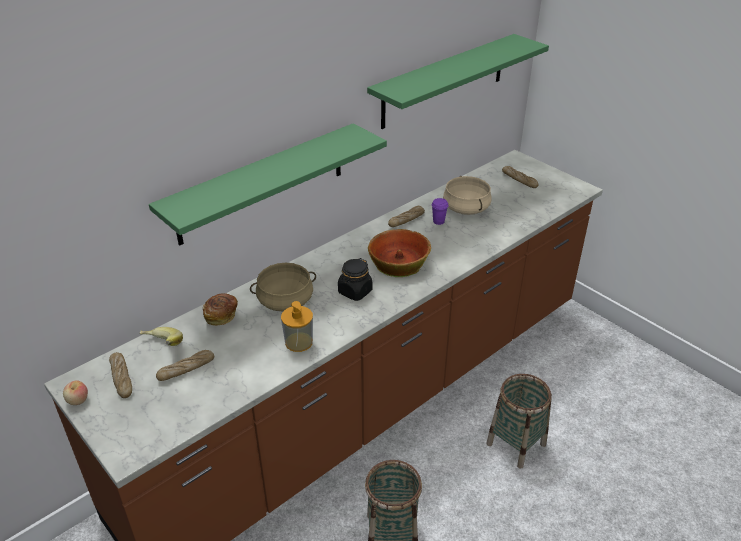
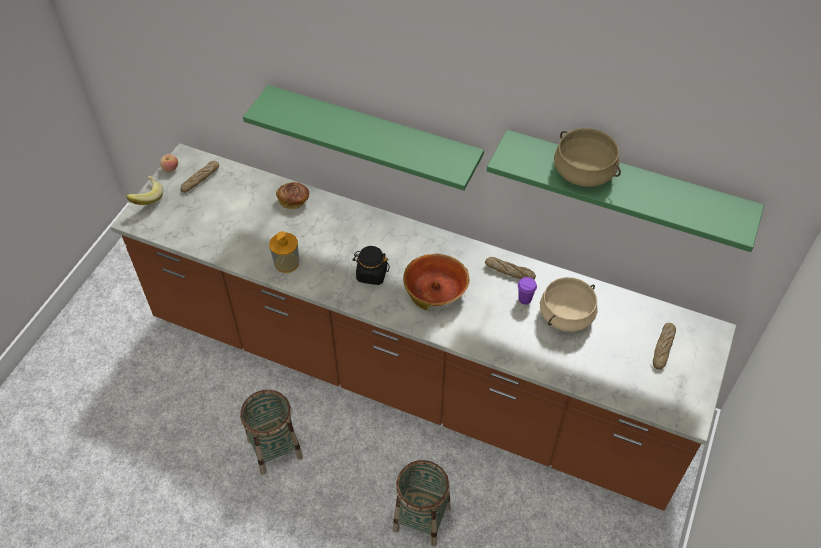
camera: 65 degrees right, 15 degrees up
(162, 347) = (241, 184): banana -> banana (146, 197)
(186, 369) = (225, 209): bread -> none
(285, 300) = (334, 232): beige cooking pot -> beige cooking pot (584, 172)

